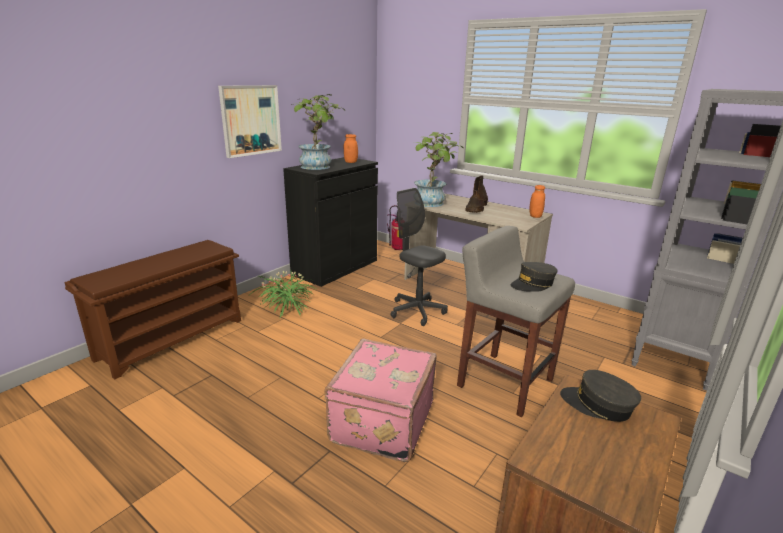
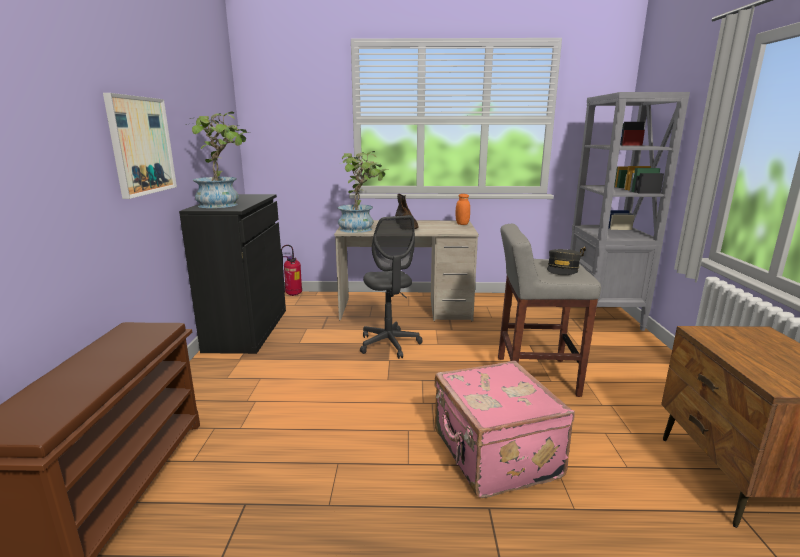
camera: 35 degrees left, 5 degrees down
(286, 307) = (242, 388): potted plant -> none
(351, 162) = (248, 197): orange jar -> none
(417, 311) = (389, 344): grey office chair -> grey office chair turned 120 degrees counterclockwise
(598, 405) = (730, 337): grey cap -> none

